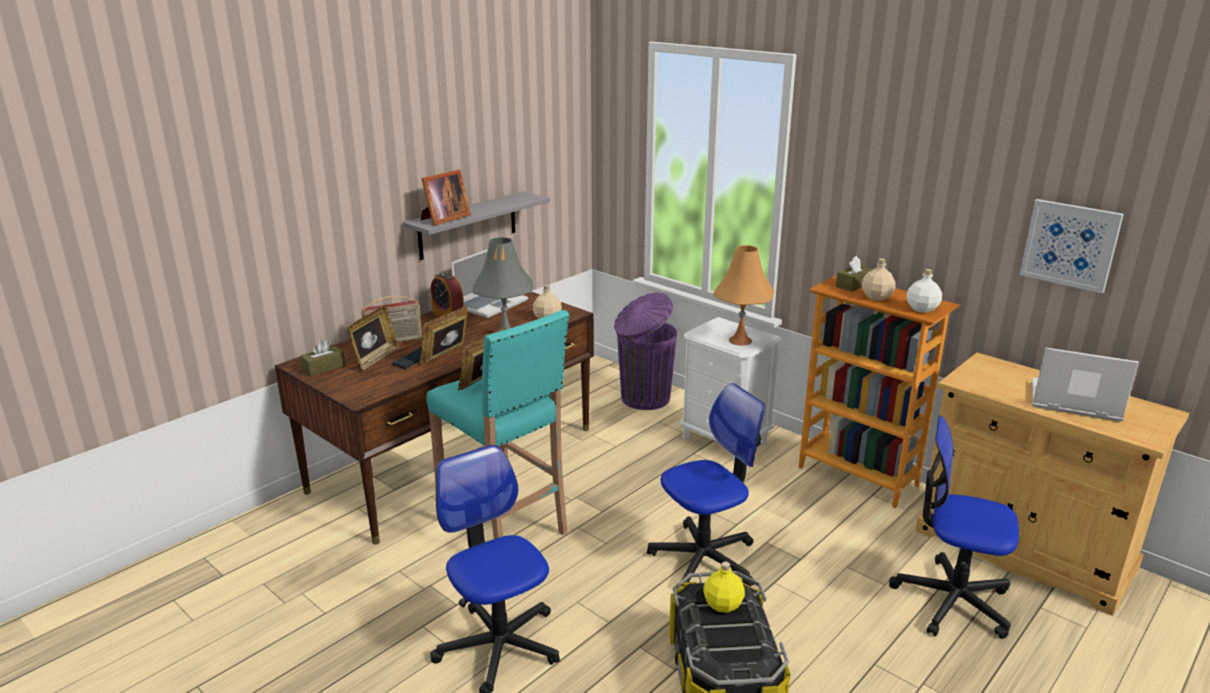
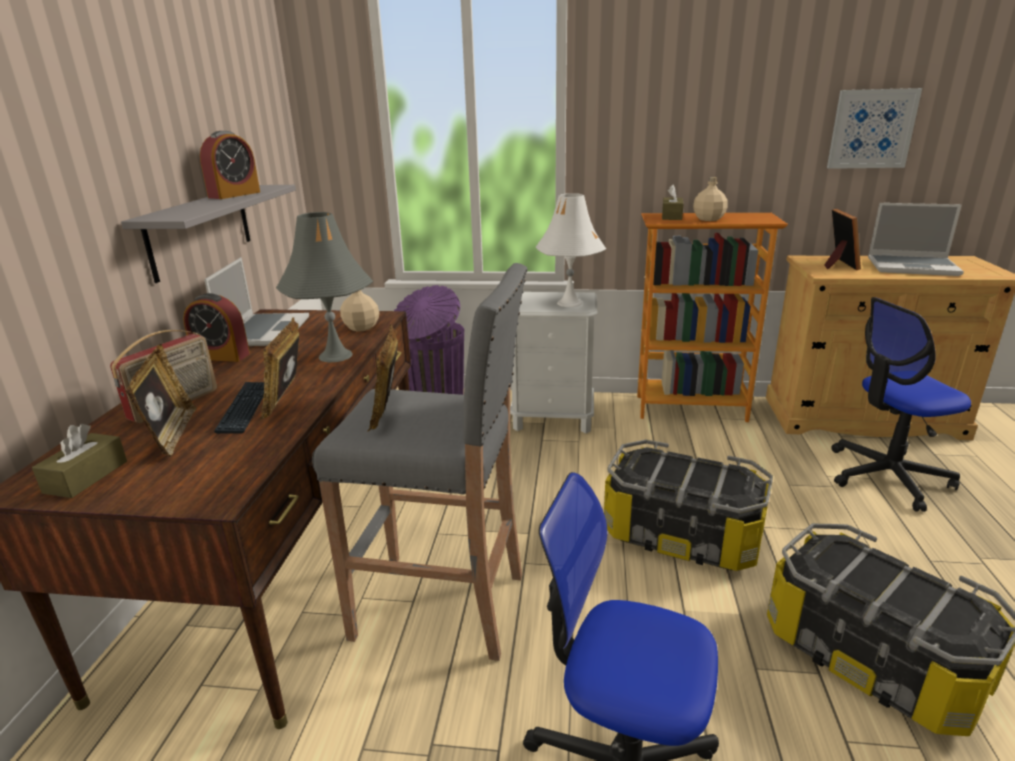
camera: 35 degrees left, 0 degrees up
(444, 219) = (186, 211): picture frame -> picture frame (837, 264)
(494, 204) = (234, 195): none -> alarm clock
(504, 527) = (444, 606): turquoise stool -> grey stool
(704, 559) = (682, 535): office chair -> storage box
(723, 604) = (855, 565): yellow bottle -> none
(740, 340) = (569, 303): orange table lamp -> white table lamp
(922, 309) = (758, 219): white bottle -> none
(1073, 402) = (913, 267): laptop -> laptop turned 150 degrees counterclockwise

